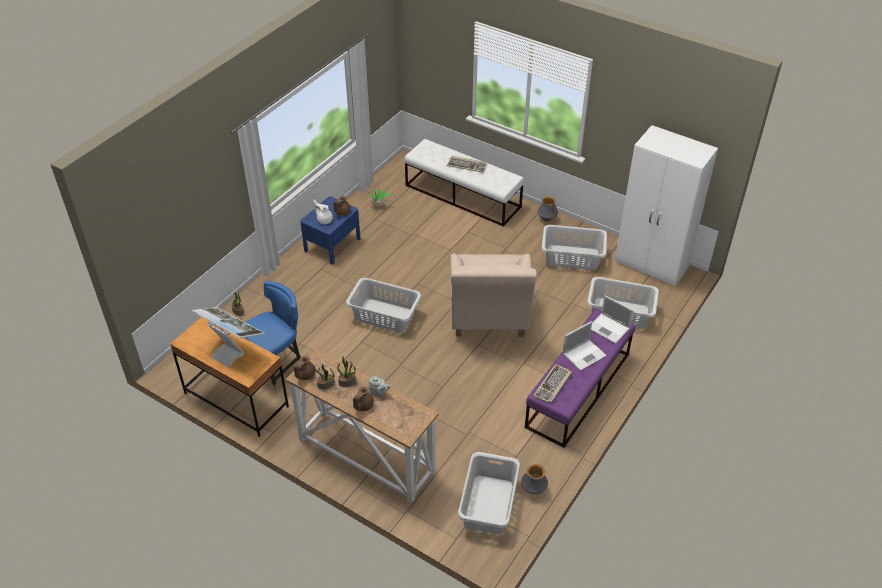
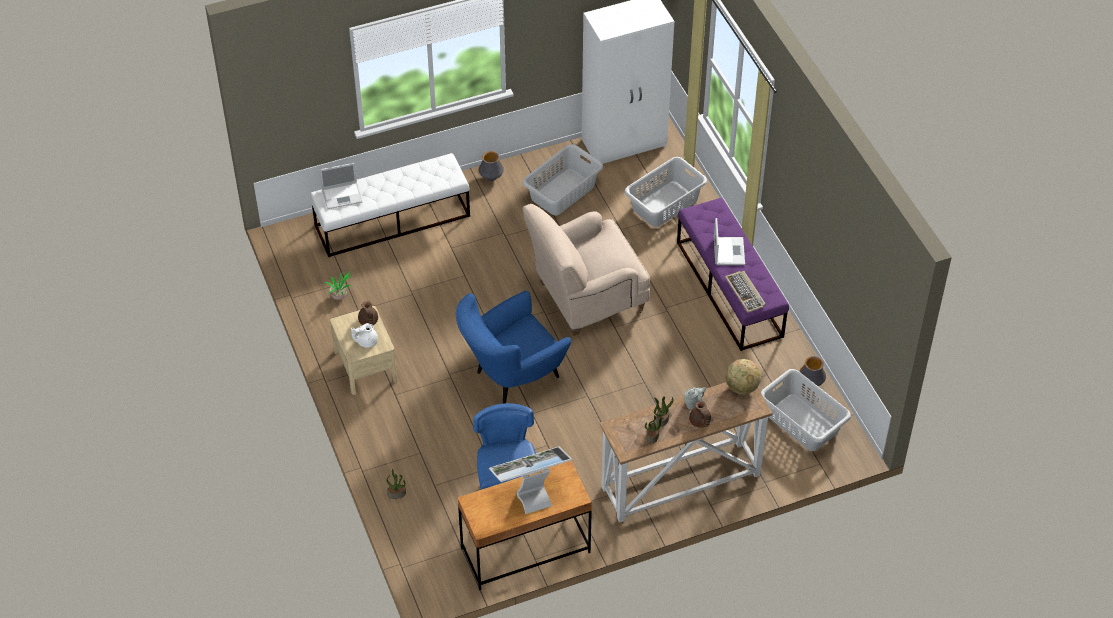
camera: 55 degrees left, 5 degrees up
(304, 375) = (627, 446): brown teapot -> none
(332, 245) = (365, 366): blue nightstand -> beige nightstand
(384, 315) = (511, 376): grey laundry basket -> blue armchair
(420, 414) = (741, 387): none -> globe
(467, 165) = (392, 183): keyboard -> none
(489, 317) = (586, 299): beige armchair -> beige armchair turned 120 degrees clockwise
(609, 328) = (713, 216): laptop -> laptop (343, 195)

